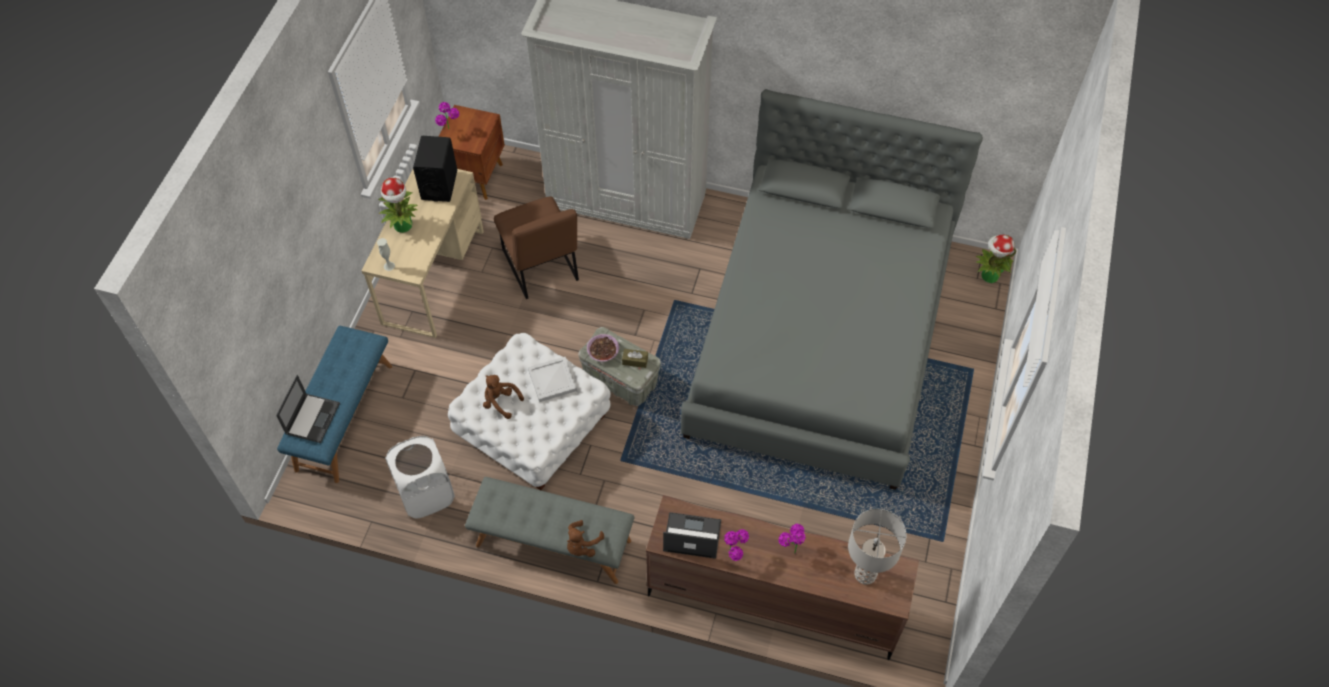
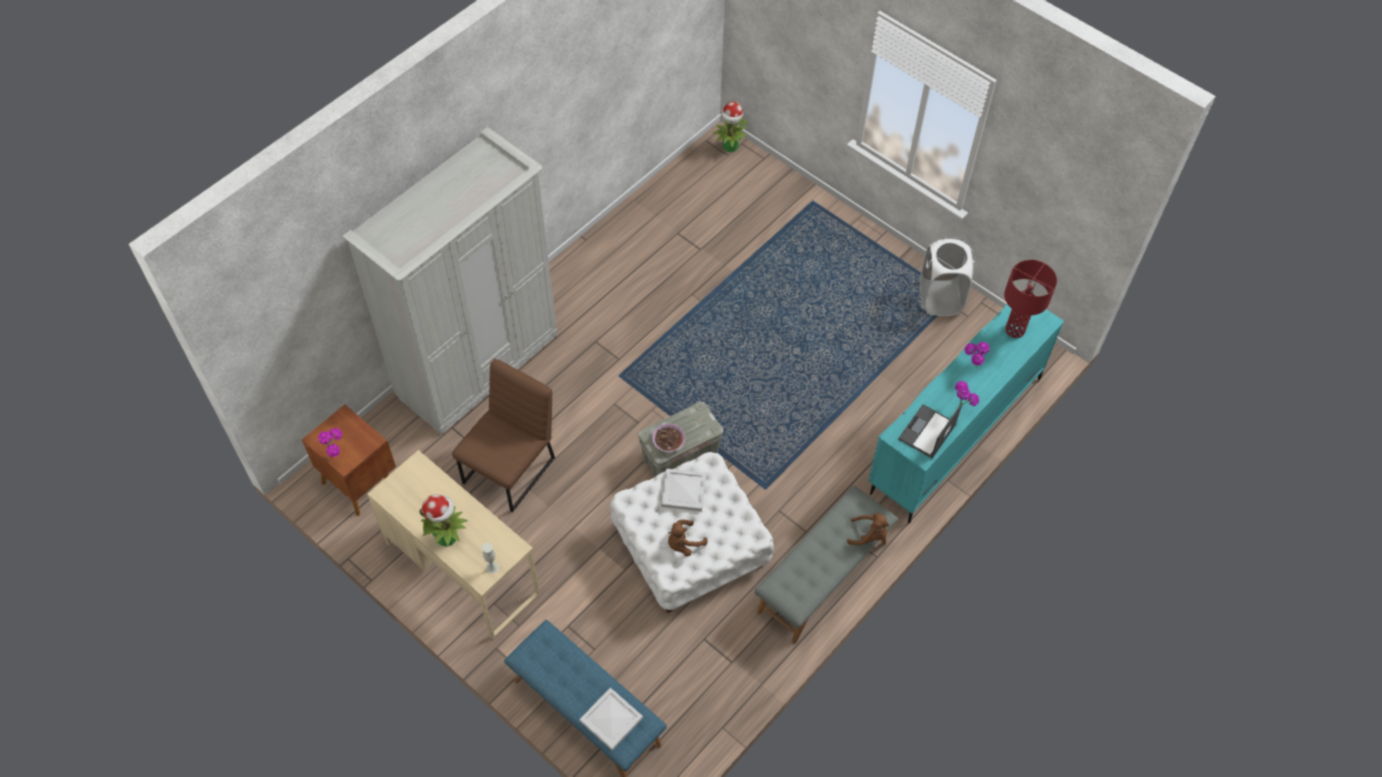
camera: 65 degrees left, 0 degrees up
(313, 418) = (610, 720): laptop -> white tray
(426, 494) = (717, 666): white laundry basket -> white laundry basket (940, 298)
(439, 185) = (415, 485): black speaker -> none
(540, 267) = (511, 468): brown chair -> brown chair turned 60 degrees counterclockwise
(582, 545) = (868, 535): brown plush toy -> brown plush toy turned 45 degrees counterclockwise
(635, 361) = (693, 420): brown tissue box -> none
(772, 601) = (954, 434): brown dresser -> turquoise dresser
(821, 337) = (723, 286): grey bed -> none
(865, 573) = (1014, 330): white table lamp -> red table lamp

